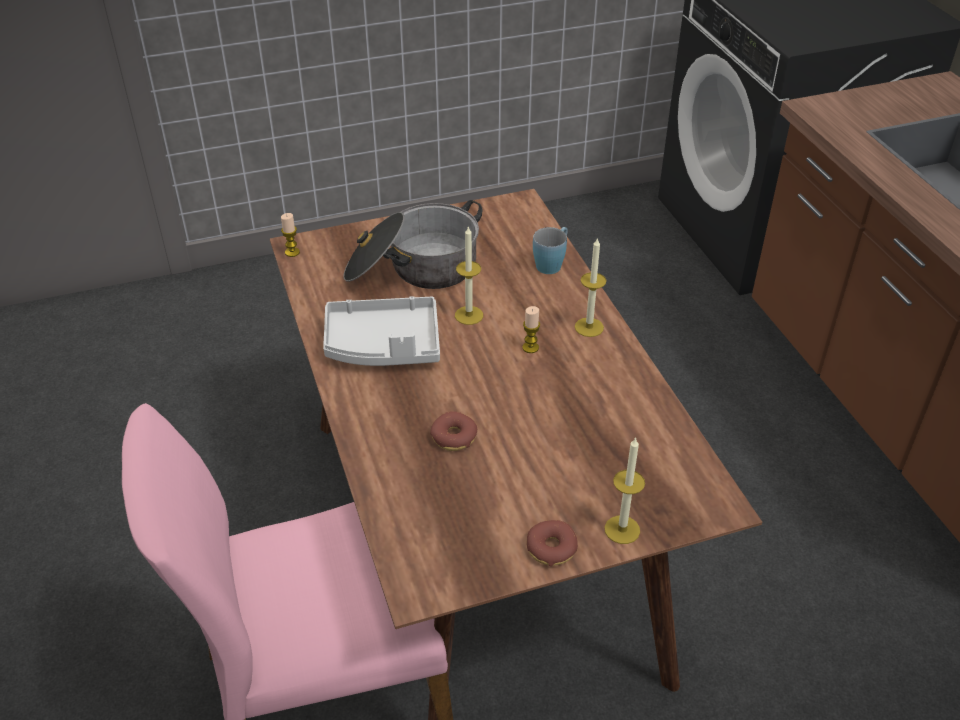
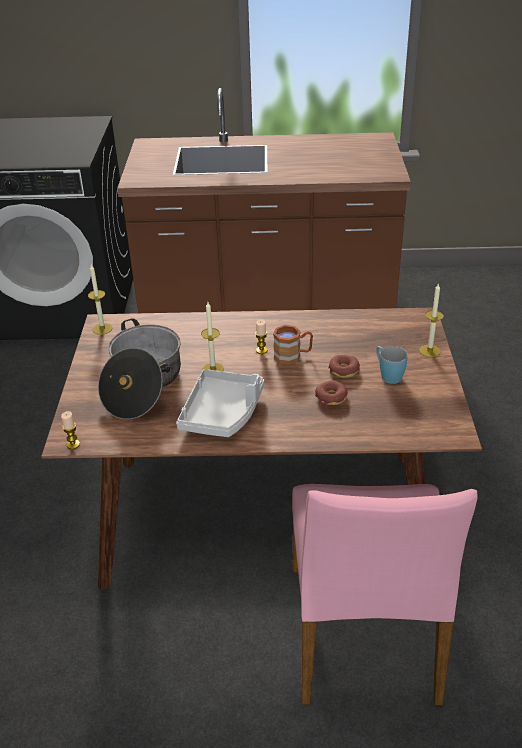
camera: 70 degrees left, 5 degrees down
(531, 380) = (293, 356): none -> brown mug
(551, 548) = (437, 378): donut -> donut (344, 370)
(552, 263) = (180, 324): blue mug -> blue mug (387, 375)
(589, 327) = (254, 324): candle -> candle (102, 329)

